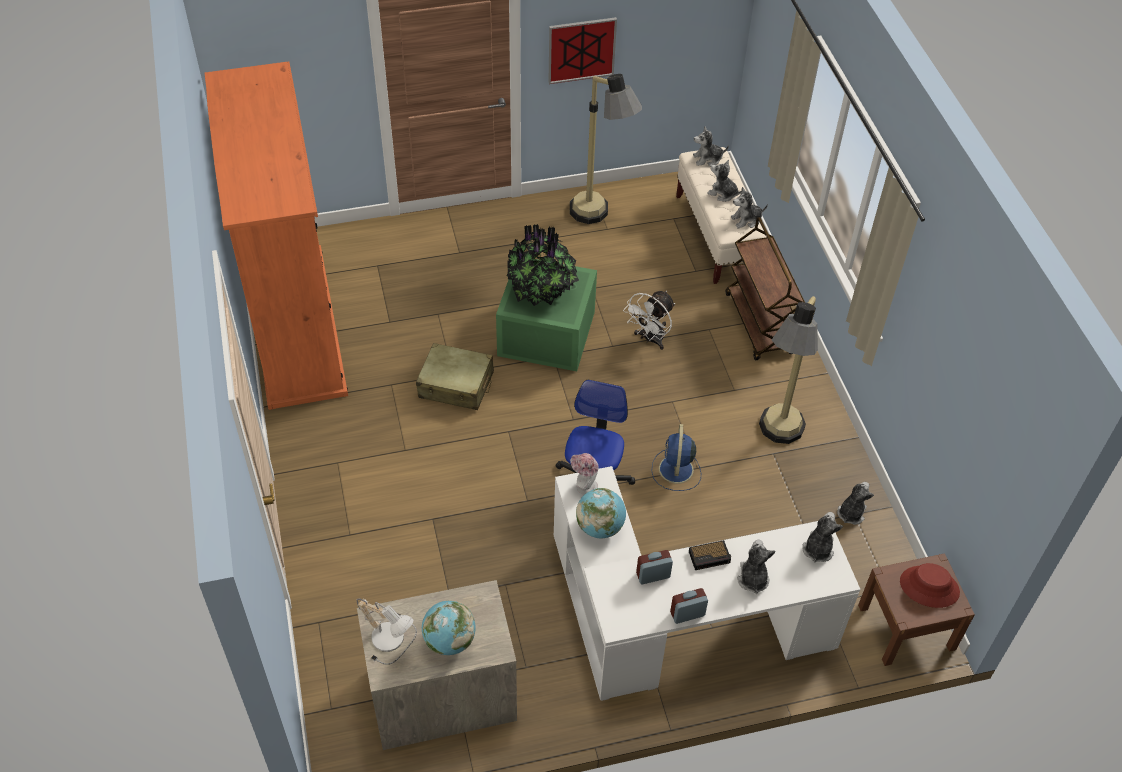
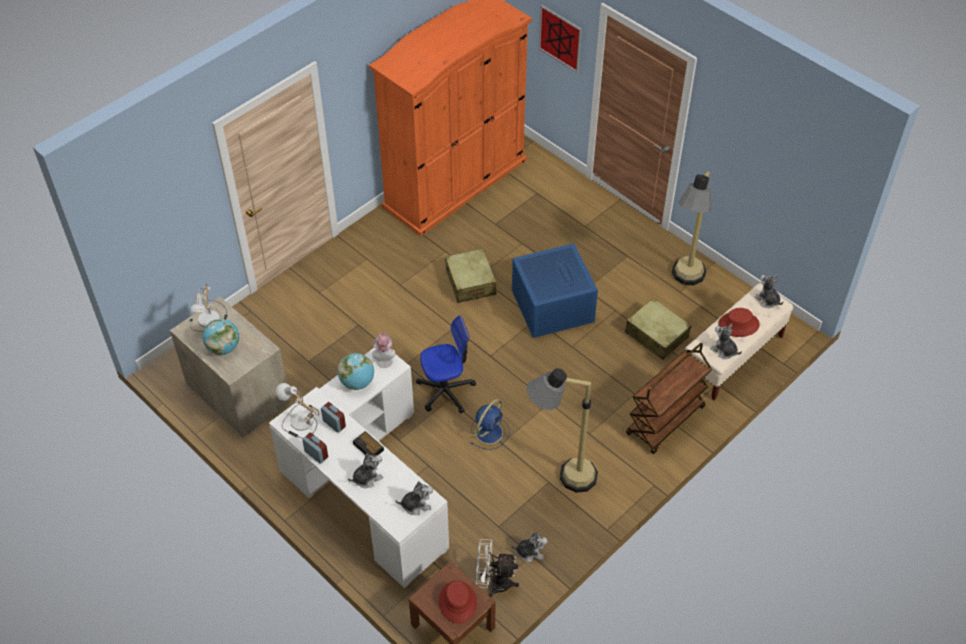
camera: 60 degrees right, 0 degrees up
(542, 290) = (553, 270): potted plant -> none
(545, 334) = (551, 305): green storage box -> blue storage box
(581, 50) = (726, 151): picture -> picture (560, 38)
(627, 610) = (299, 422): none -> table lamp
(648, 274) = (656, 335): none -> beige suitcase
(650, 339) = (595, 364): white fan -> white fan (494, 583)
(676, 470) = (490, 431): blue fan -> blue fan turned 150 degrees clockwise
(723, 193) = (738, 325): plush toy -> red hat

